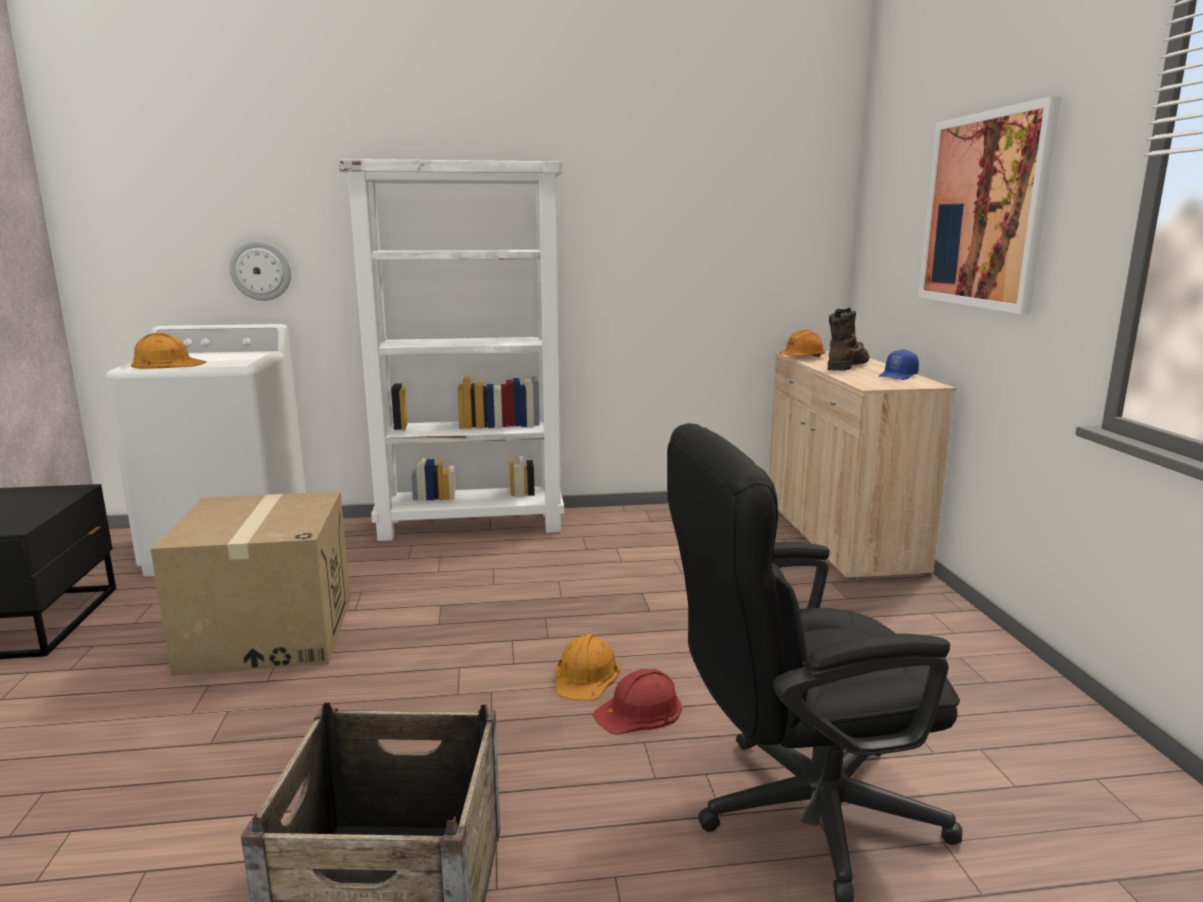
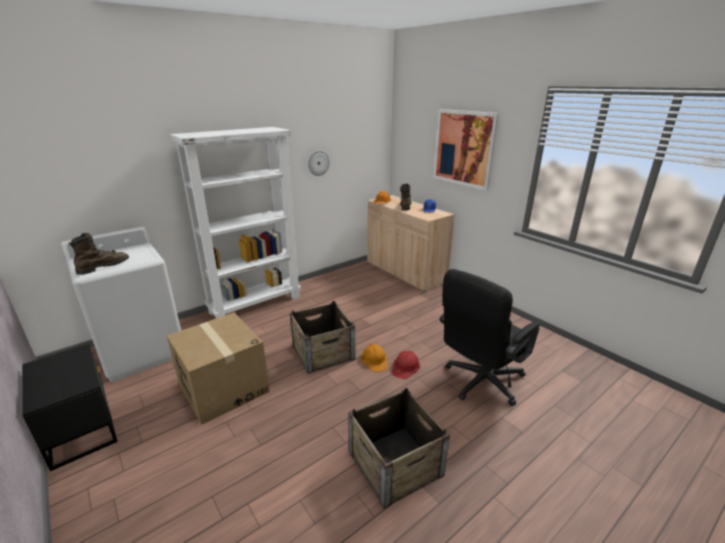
camera: 30 degrees left, 10 degrees up
(167, 364) = (103, 267): orange hard hat -> brown boot
(261, 271) = (121, 198): wall clock -> wall clock (318, 162)
(499, 629) = (323, 352): none -> crate

